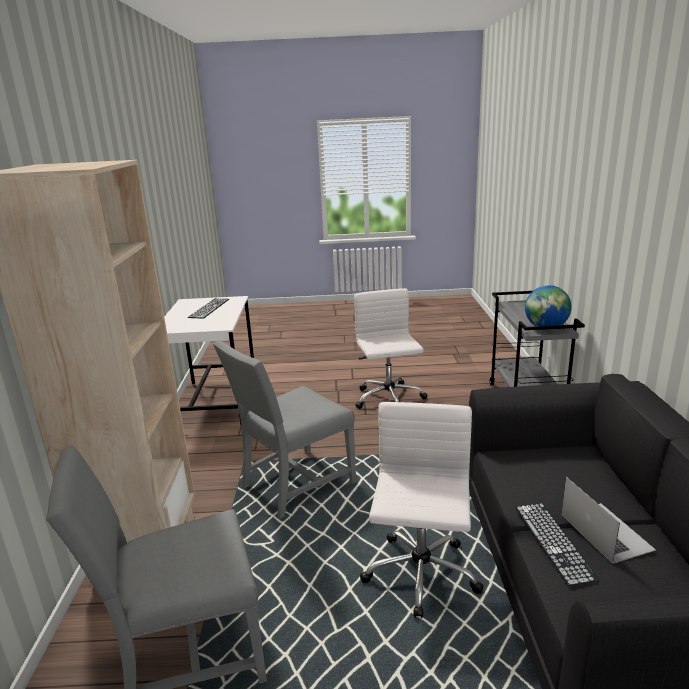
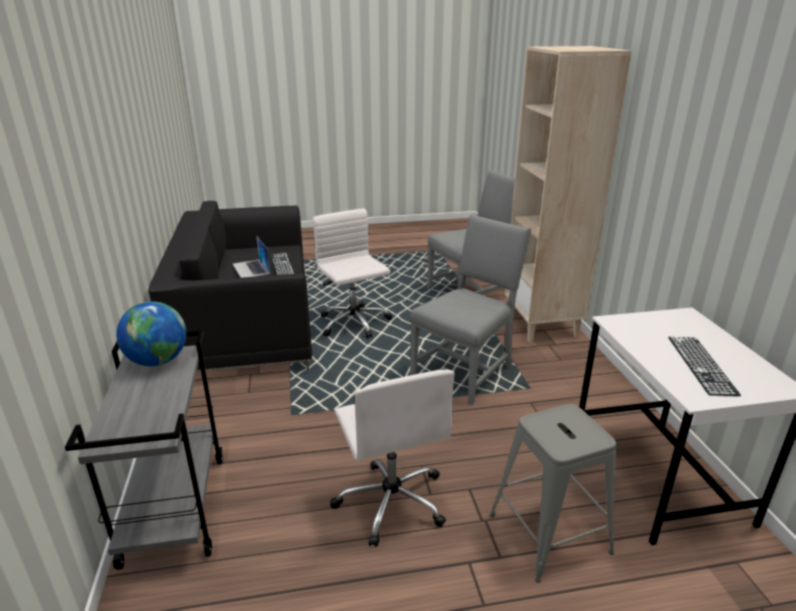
camera: 170 degrees right, 5 degrees up
(304, 385) = (550, 533): none -> grey stool
(420, 575) = (354, 323): white office chair -> white office chair turned 150 degrees clockwise

